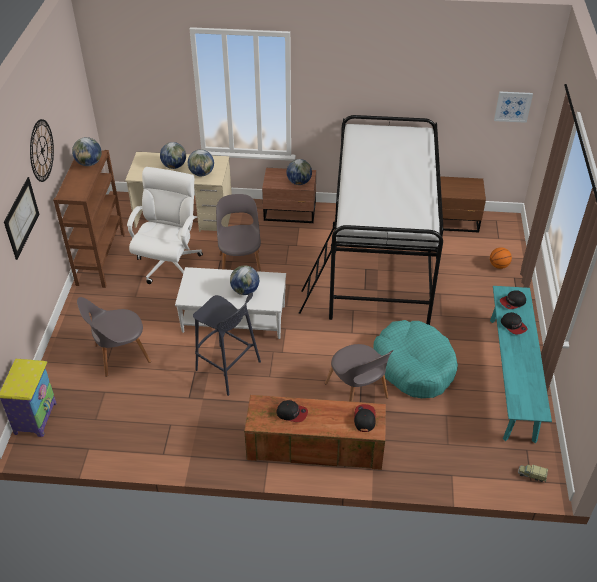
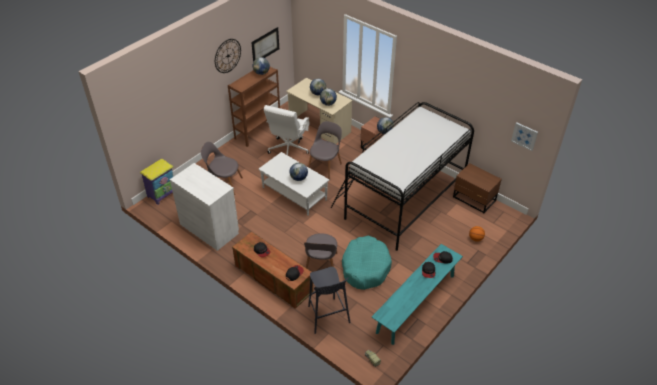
camera: 35 degrees right, 0 degrees up
(21, 217) = (195, 87): picture -> picture (265, 45)
(158, 428) = (209, 228): none -> white dresser
(169, 264) = (288, 149): white office chair -> white office chair turned 150 degrees clockwise
(227, 369) = (267, 217): grey stool -> grey stool (327, 316)

